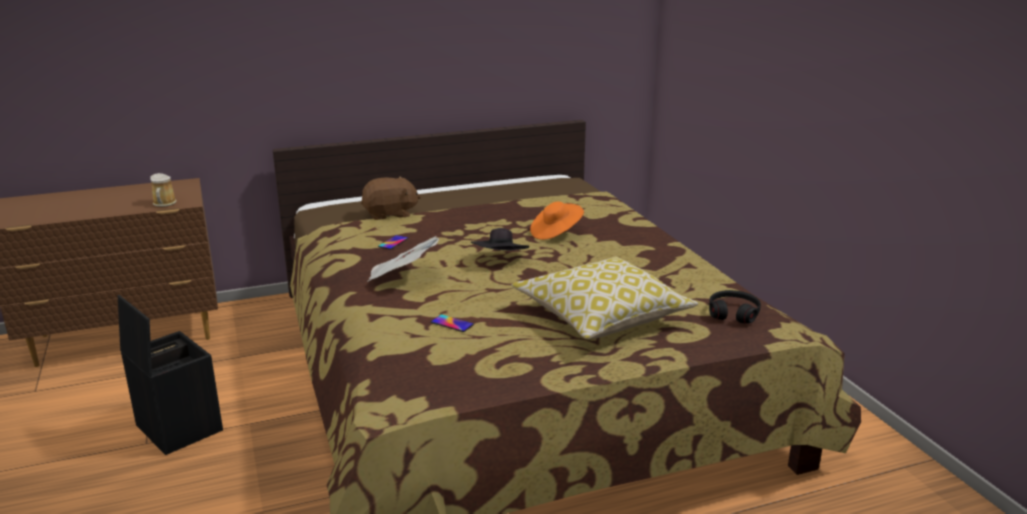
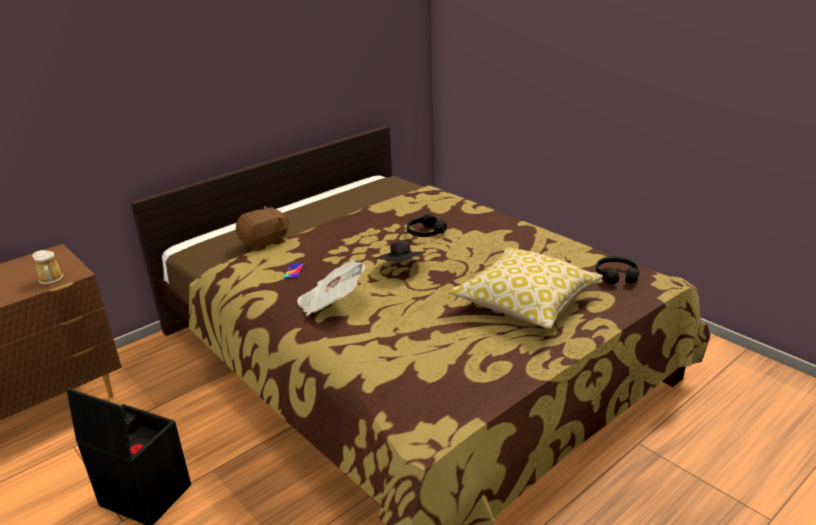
camera: 20 degrees left, 5 degrees up
(452, 323) = (412, 339): phone -> none
(556, 233) = (425, 233): orange hat -> black headphones

